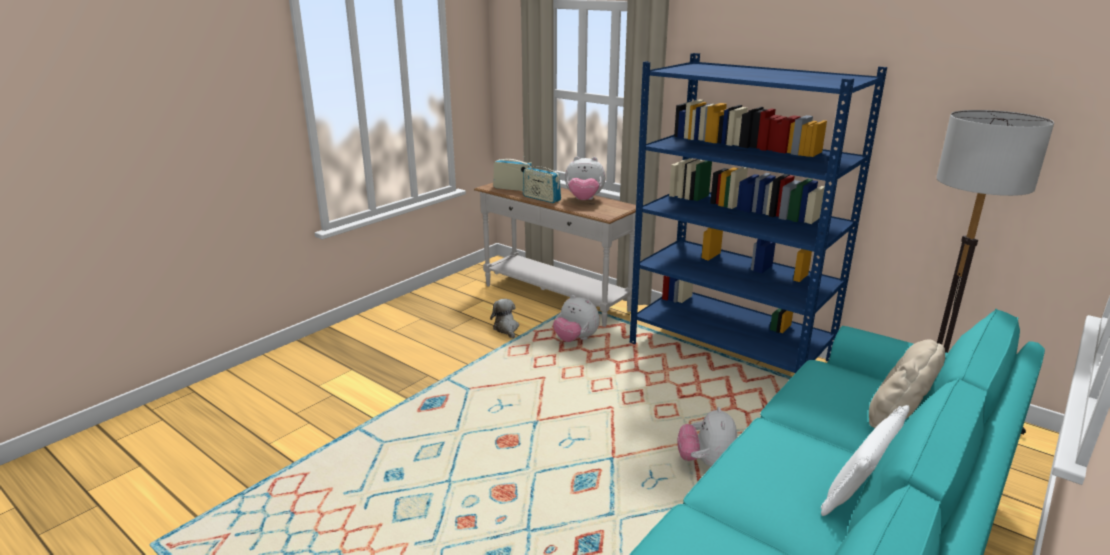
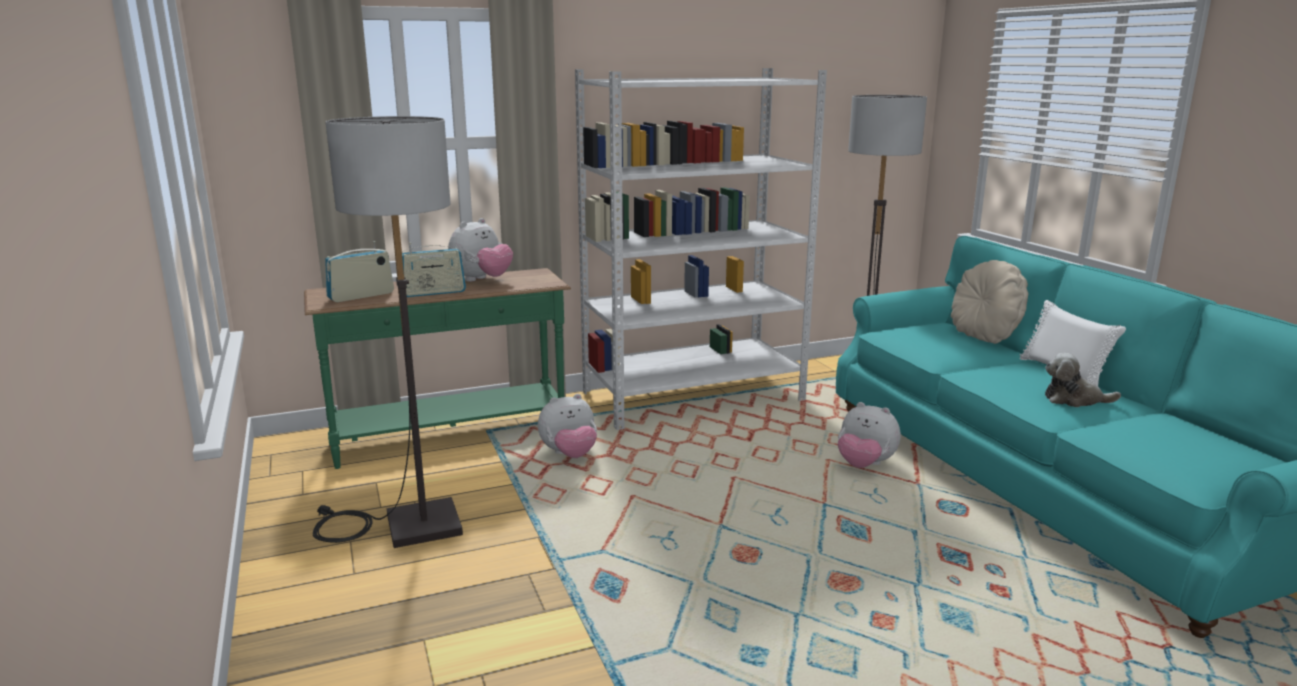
camera: 60 degrees left, 5 degrees down
(444, 324) = (400, 527): none -> floor lamp
(506, 328) = (481, 487): plush toy -> plush toy (1074, 400)
(554, 298) = (450, 437): white console table -> green console table
(728, 353) = (693, 396): blue bookcase -> white bookcase

